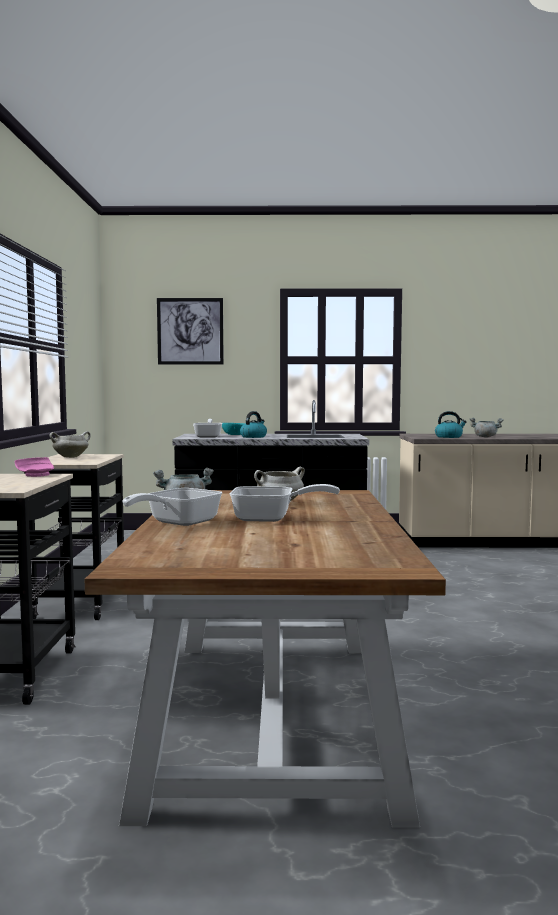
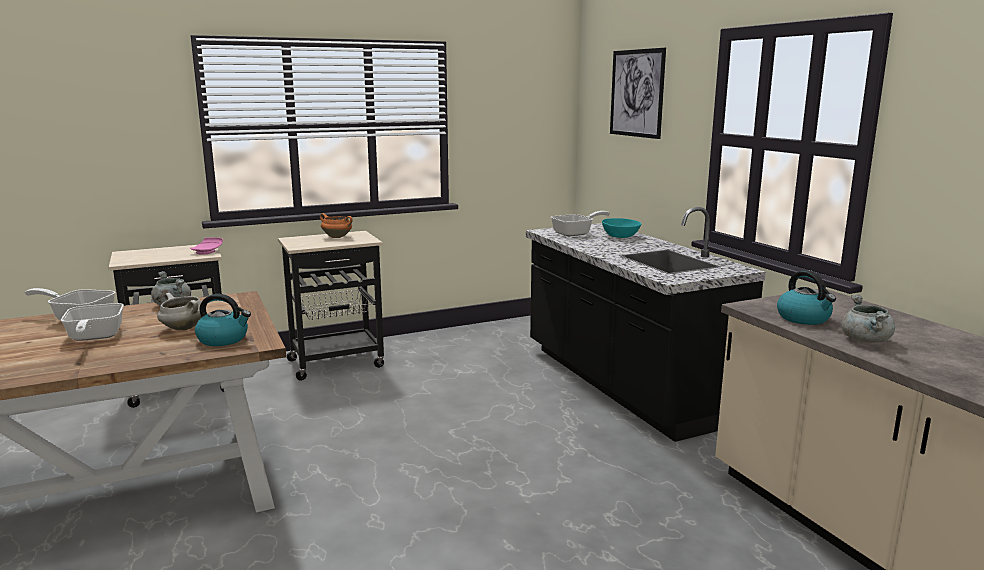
camera: 65 degrees right, 10 degrees up
(71, 457) = (337, 237): white cooking pot -> orange cooking pot
(253, 437) = (601, 245): kettle -> kettle (224, 339)

